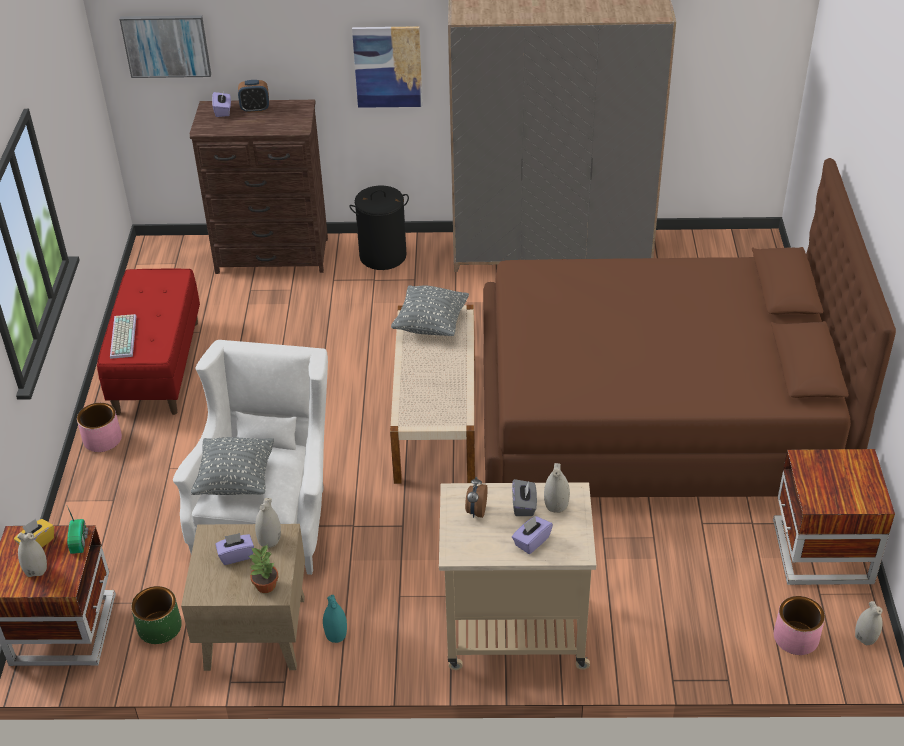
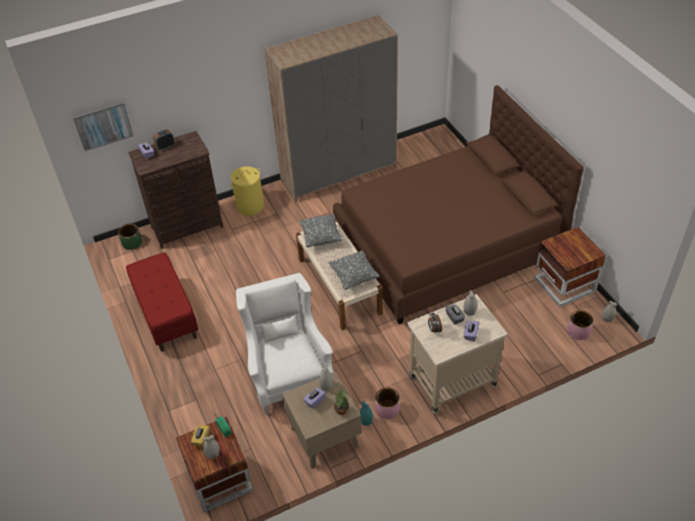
camera: 25 degrees left, 5 degrees up
(102, 439) = (165, 368): pink planter -> pink planter (387, 409)
(122, 336) = (154, 305): keyboard -> none
(159, 628) = (272, 457): green planter -> green planter (132, 243)
(236, 480) = (280, 361): grey pillow -> grey pillow (354, 277)
(383, 256) = (250, 206): black laundry basket -> yellow laundry basket
(388, 66) = (234, 100): picture -> none

